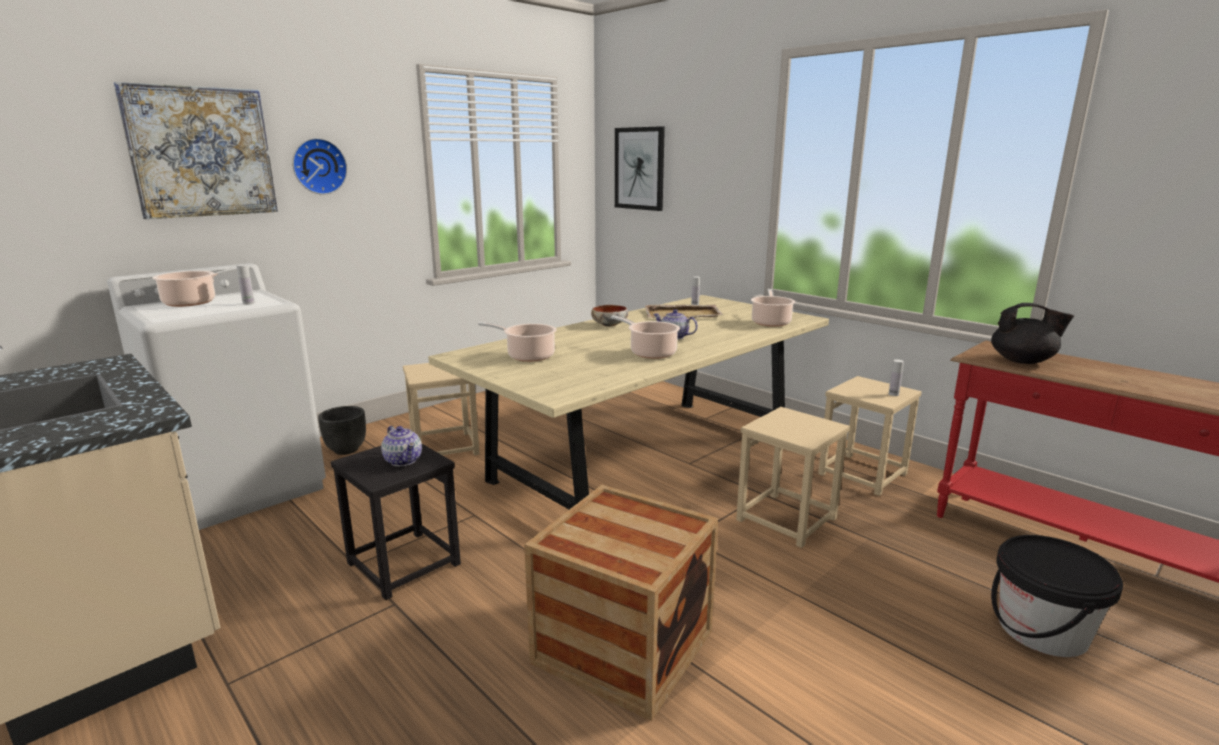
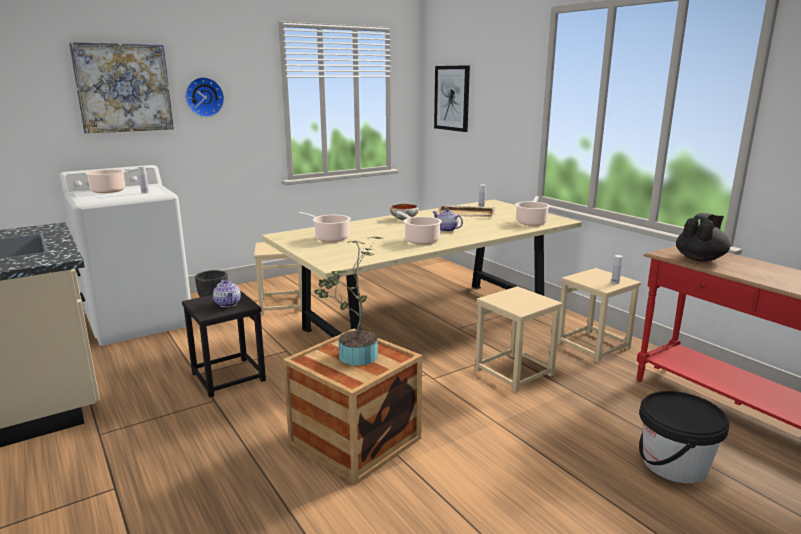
camera: 10 degrees right, 0 degrees up
(625, 531) = (354, 358): none -> potted plant
(1023, 361) = (700, 259): black teapot -> black teapot turned 75 degrees counterclockwise

